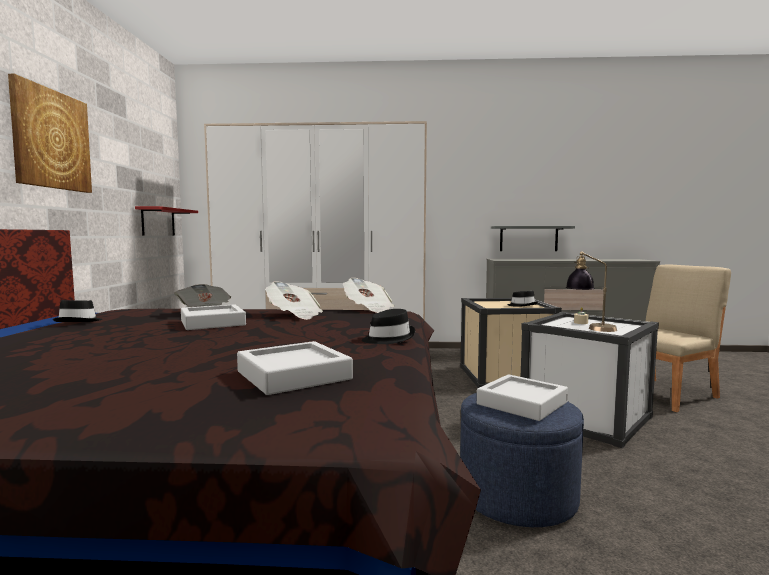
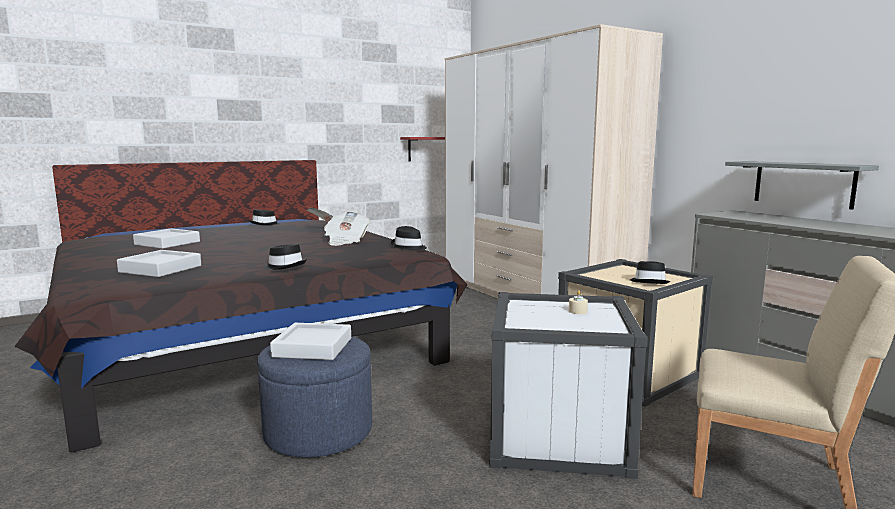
camera: 55 degrees right, 5 degrees up
(51, 139) = (311, 95): picture -> none
(212, 323) = (291, 237): grey tray -> grey tray (167, 243)
(368, 309) = (409, 247): newspaper -> black hat
(590, 328) = (546, 317): table lamp -> none

